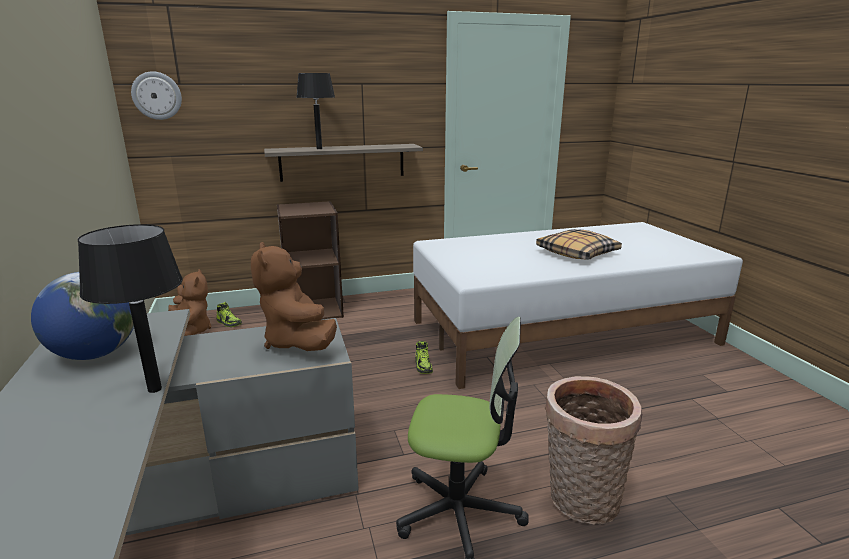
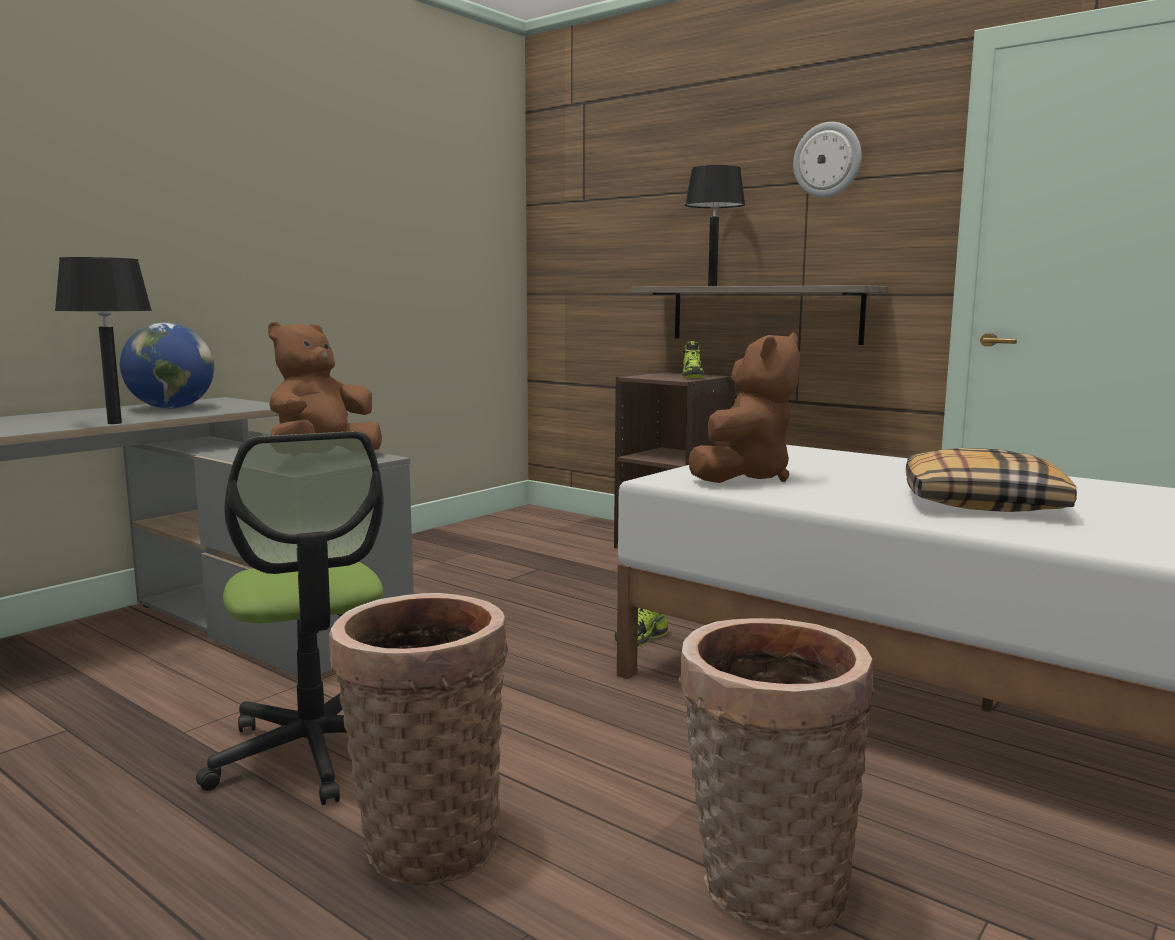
camera: 55 degrees right, 10 degrees down
(157, 95) = (559, 216): wall clock -> wall clock (827, 160)
(191, 331) = (518, 523): brown plush toy -> brown plush toy (743, 477)
(229, 323) = (564, 528): shoe -> shoe (692, 376)
(656, 429) = (764, 887): none -> basket

